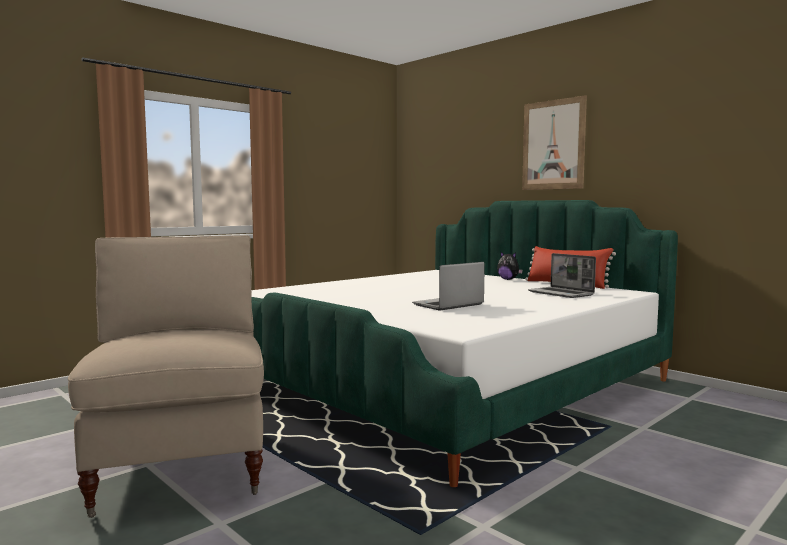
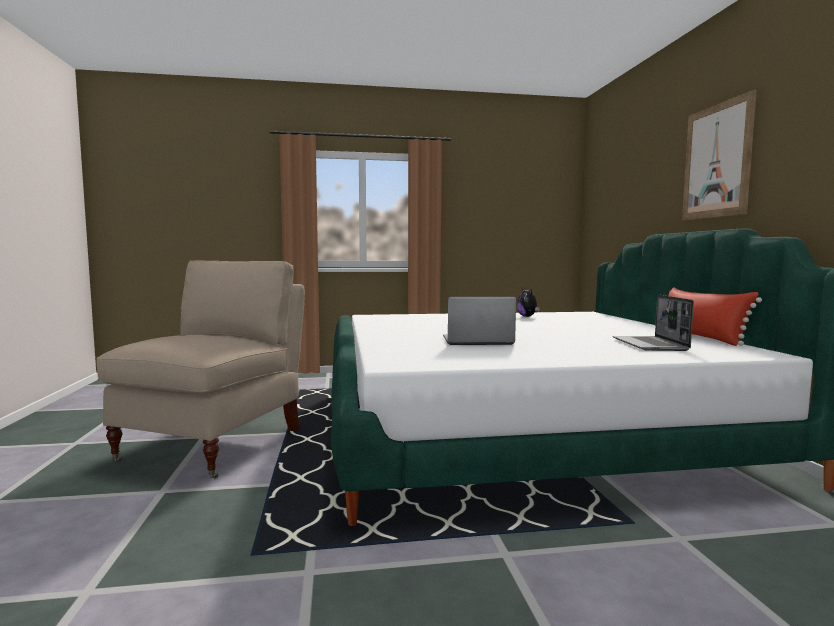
camera: 35 degrees right, 0 degrees up
(508, 279) = (639, 326): plush toy -> plush toy (527, 316)

